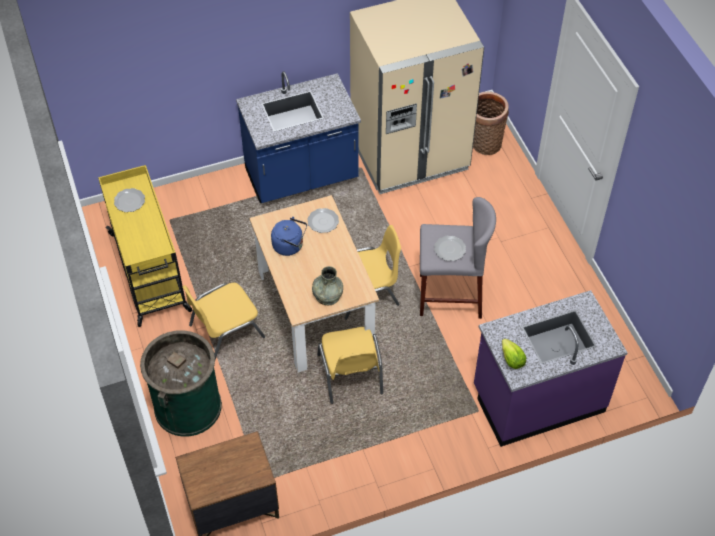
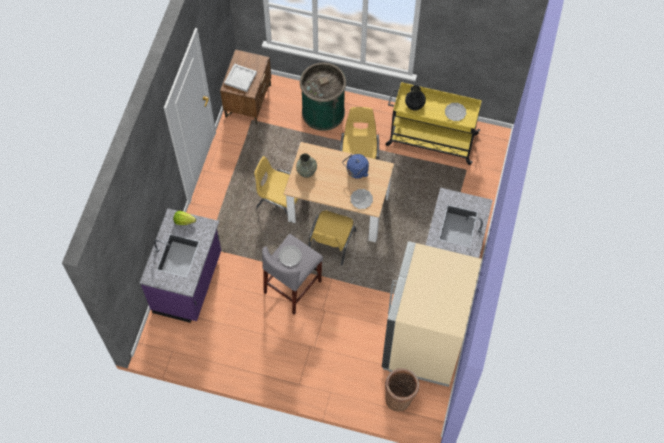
camera: 125 degrees right, 10 degrees up
(144, 245) = (415, 103): none -> black vase
(238, 469) = (240, 78): none -> white tray

